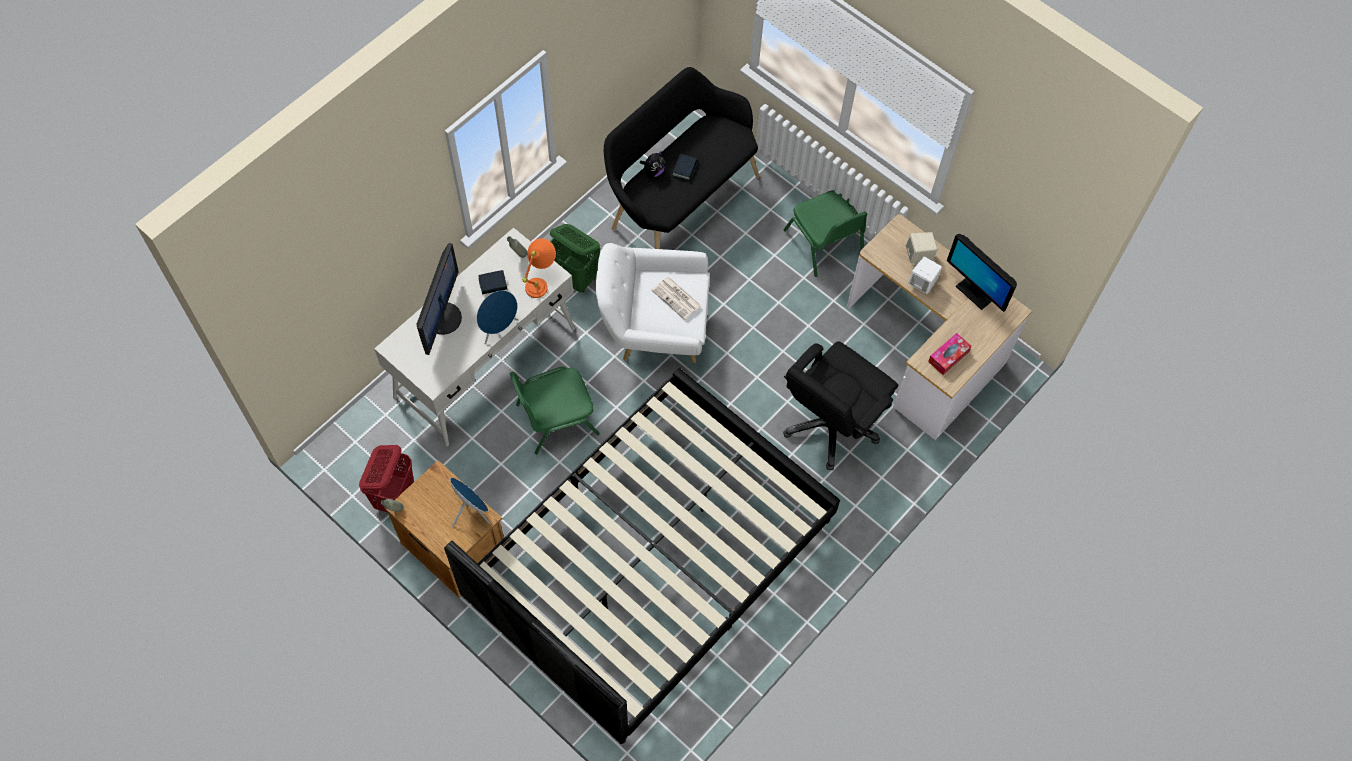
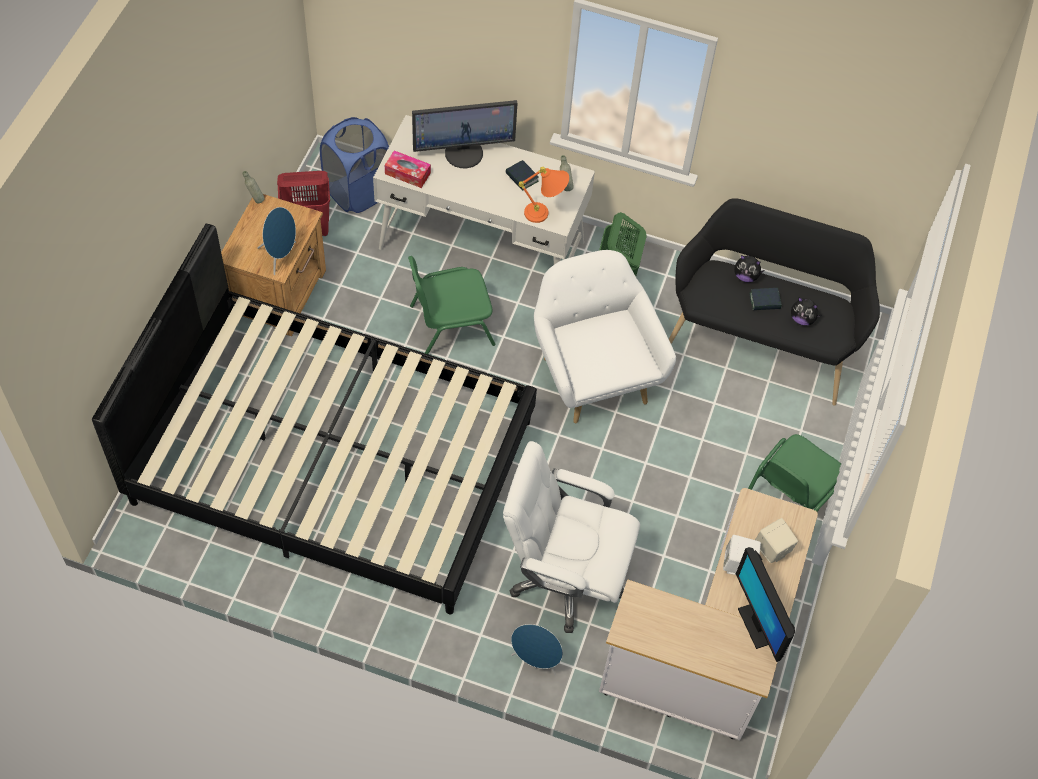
camera: 65 degrees right, 5 degrees down
(374, 440) = (358, 191): none -> blue laundry basket
(499, 328) = (475, 199): blue speaker -> blue speaker (536, 660)
(555, 418) = (450, 324): green chair -> green chair turned 60 degrees counterclockwise
(677, 298) = (611, 354): newspaper -> none
(712, 151) = (802, 319): none -> plush toy
(831, 426) = (565, 578): black office chair -> white office chair
(948, 357) = (656, 621): tissue box -> tissue box (407, 173)
(974, 292) = (757, 624): monitor -> monitor turned 45 degrees counterclockwise

